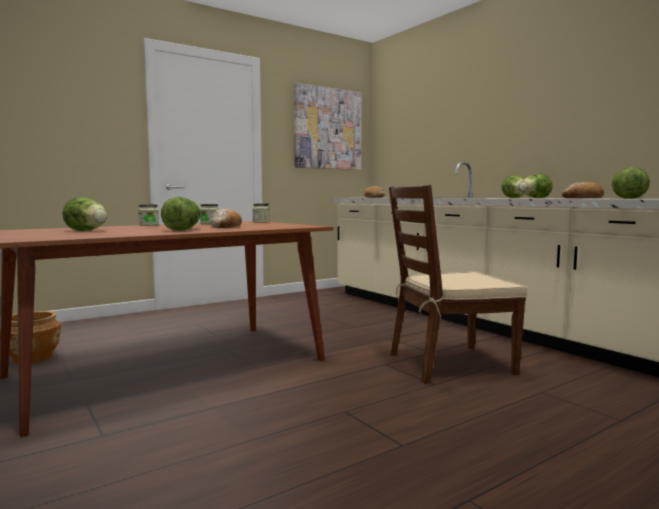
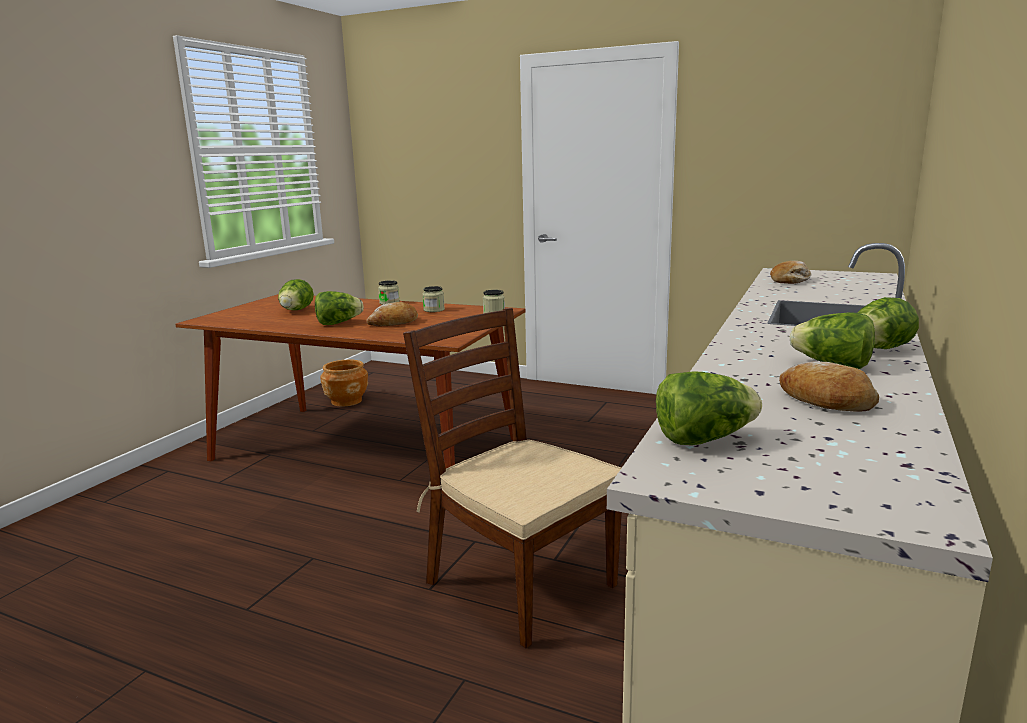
camera: 60 degrees right, 10 degrees up
(327, 129) = (806, 139): picture -> none

